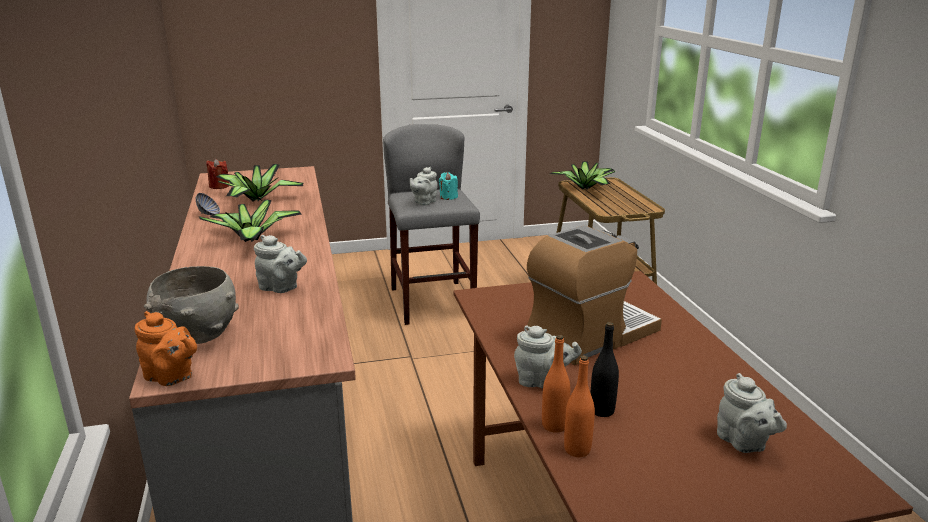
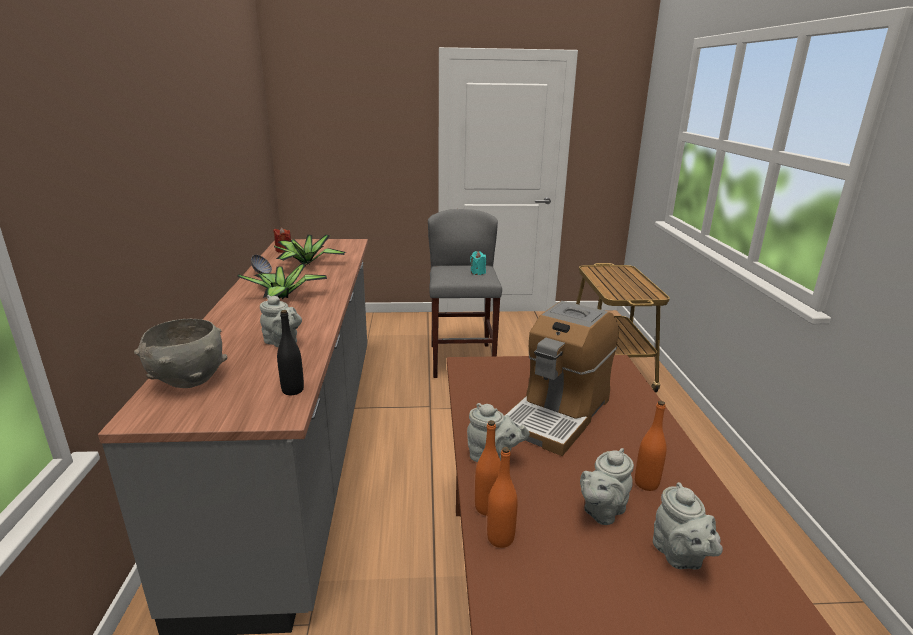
camera: 10 degrees right, 0 degrees up
(171, 377) = (143, 418): orange teapot -> none
(424, 202) = (455, 275): grey teapot -> grey teapot (602, 511)
(586, 188) = (602, 273): potted plant -> none
(591, 334) = (557, 414): coffee machine -> coffee machine turned 150 degrees clockwise
(602, 410) = (540, 497): black bottle -> black bottle (293, 390)
(696, 387) = (646, 483): none -> orange bottle

